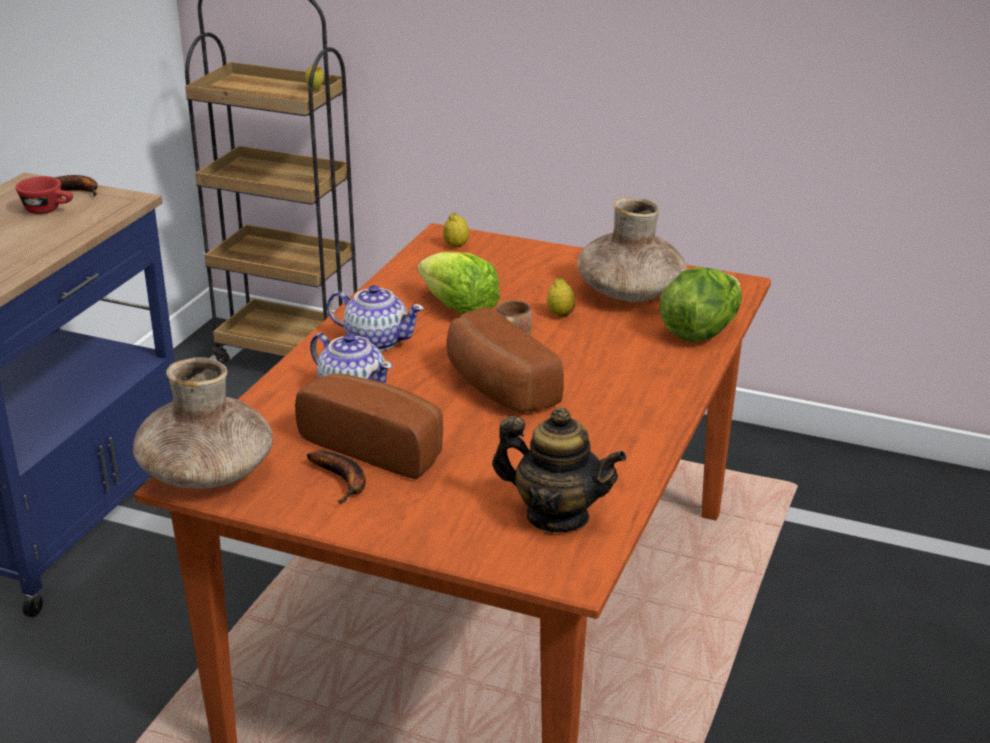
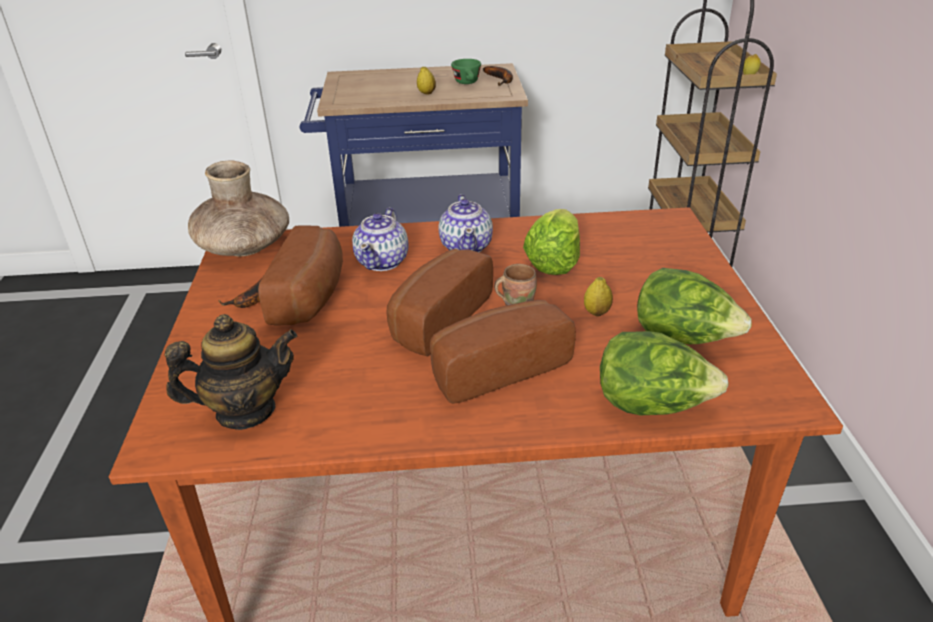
camera: 65 degrees right, 5 degrees up
(49, 210) = (468, 83): red cup -> green cup
(456, 245) = (662, 228): lemon -> lemon (426, 93)
(557, 516) = (245, 411): teapot -> teapot turned 105 degrees counterclockwise
(599, 378) = (496, 367): none -> bread
(630, 293) = (683, 338): brown vase -> lettuce

